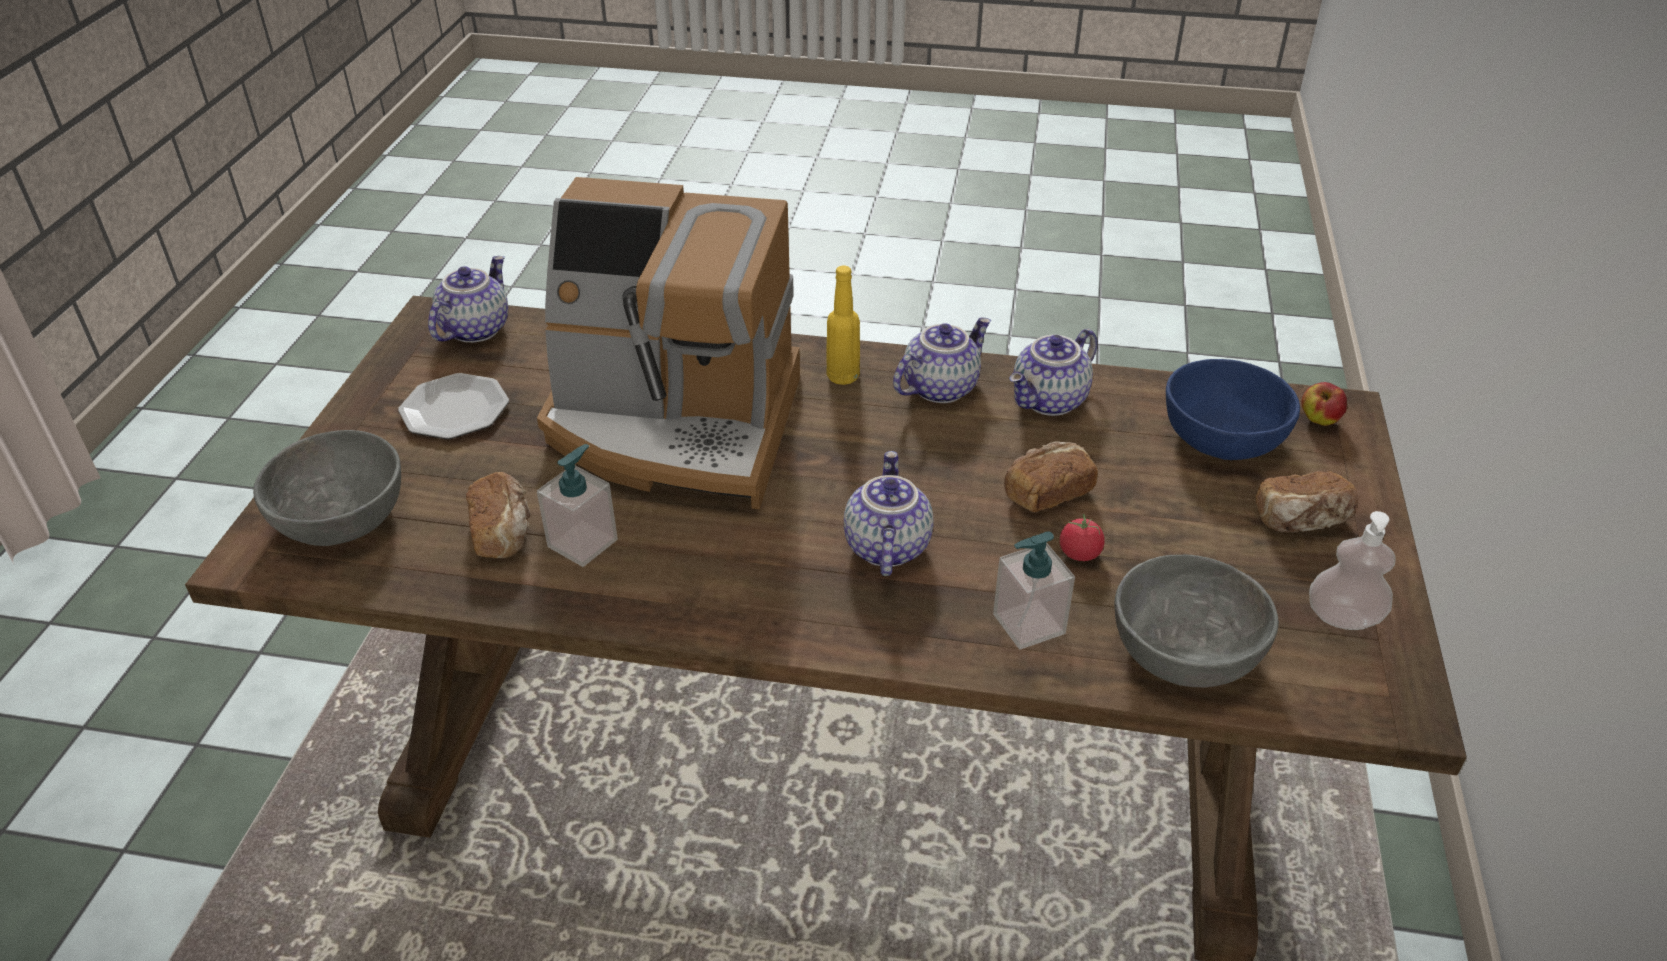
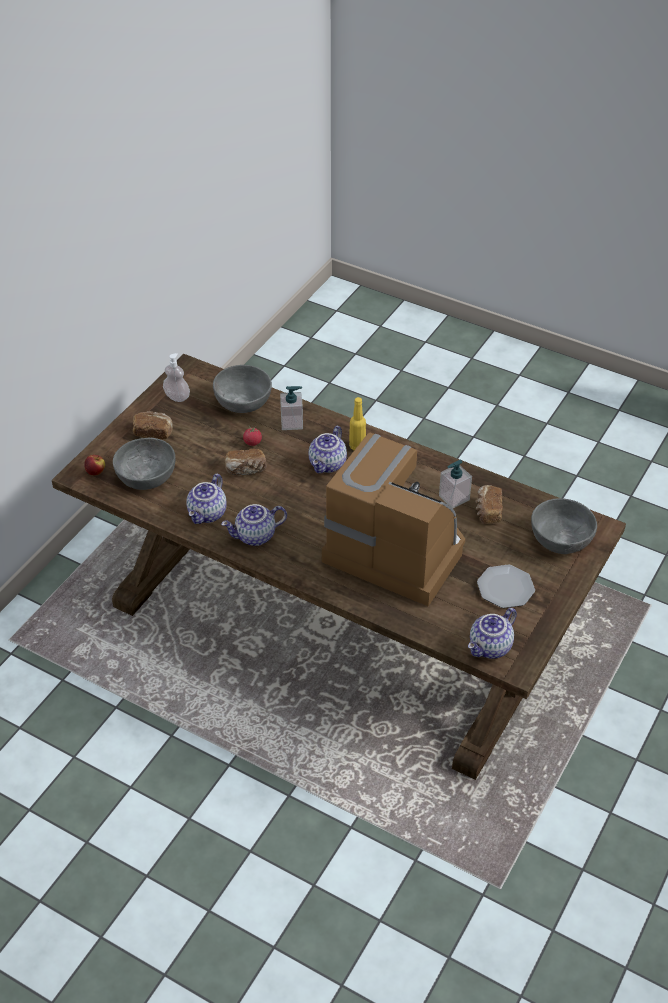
camera: 160 degrees left, 5 degrees up
(842, 377) = (300, 556): yellow bottle -> yellow bottle (357, 446)
(1050, 401) = (208, 514): teapot -> teapot turned 135 degrees clockwise
(1222, 435) = (146, 476): blue bowl -> grey bowl

